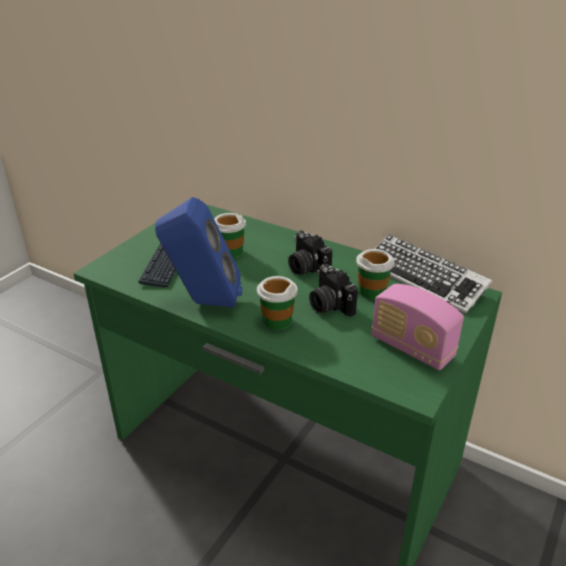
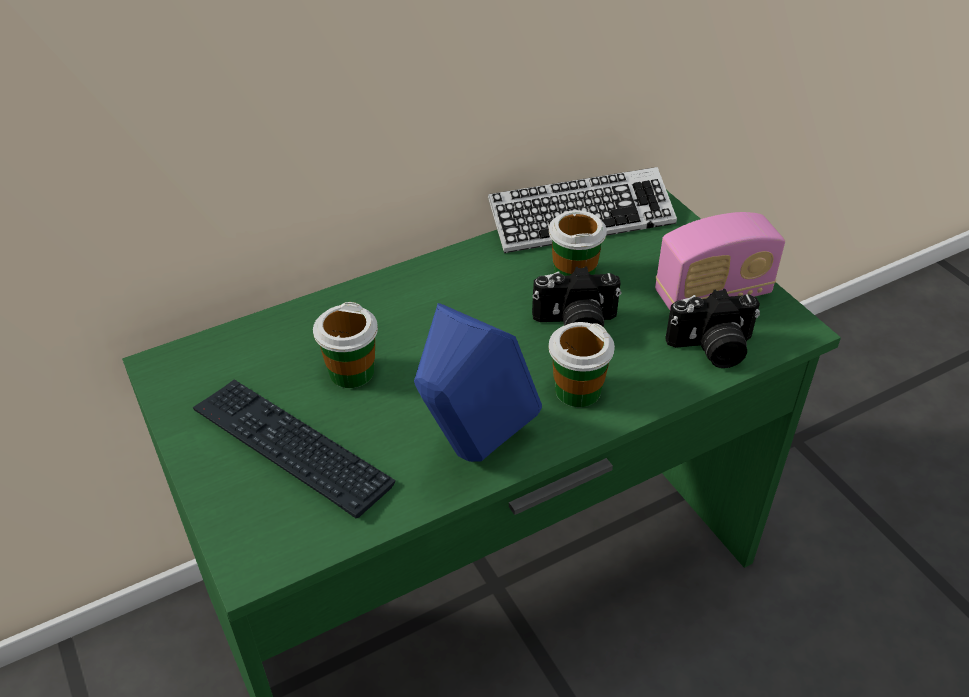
camera: 60 degrees left, 10 degrees up
(306, 268) = (468, 309): camera -> camera (712, 349)

